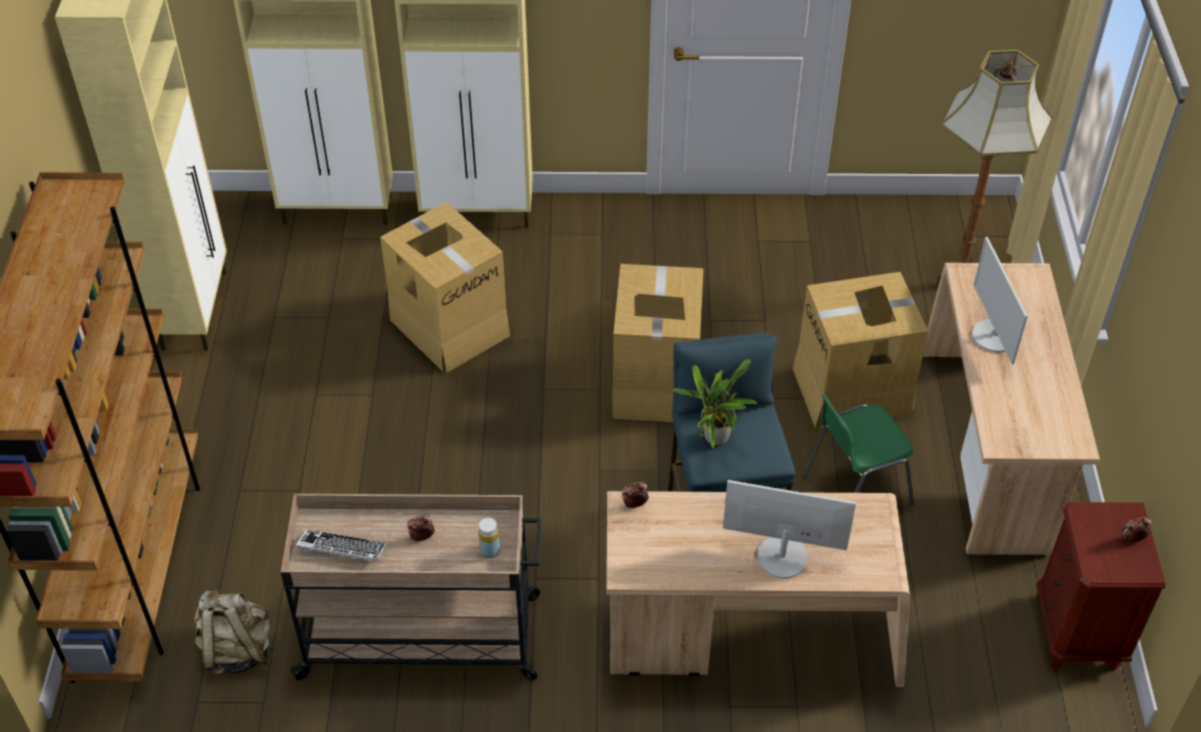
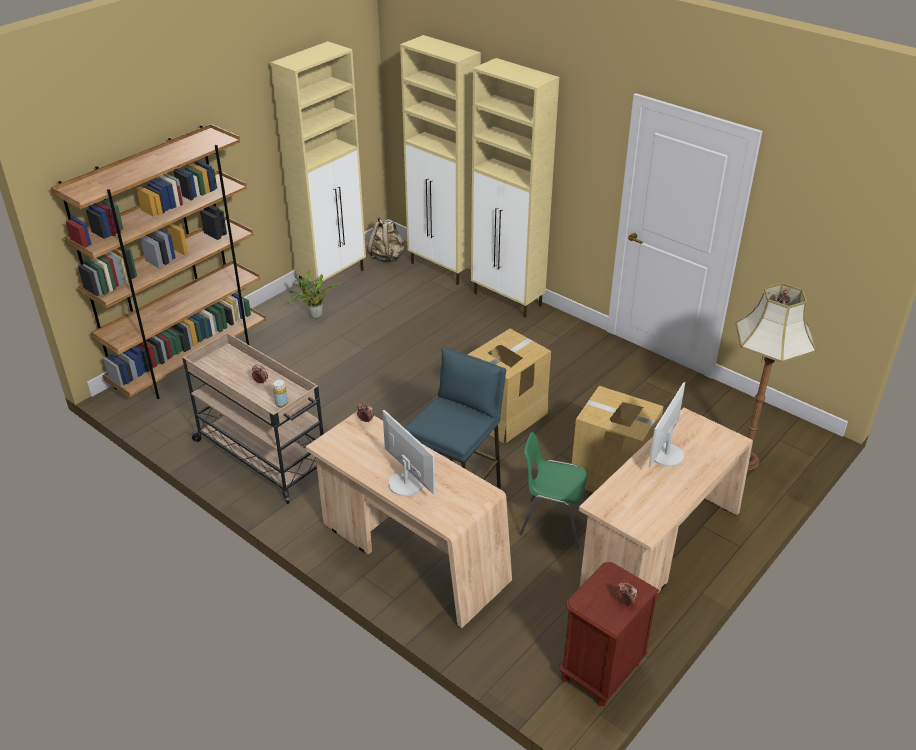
camera: 40 degrees right, 10 degrees down
(237, 650) = (186, 414): beige backpack -> beige backpack (387, 257)
(342, 549) = (223, 367): keyboard -> none
(450, 326) = (435, 339): cardboard box -> none
(714, 440) = (439, 414): potted plant -> potted plant (314, 316)

